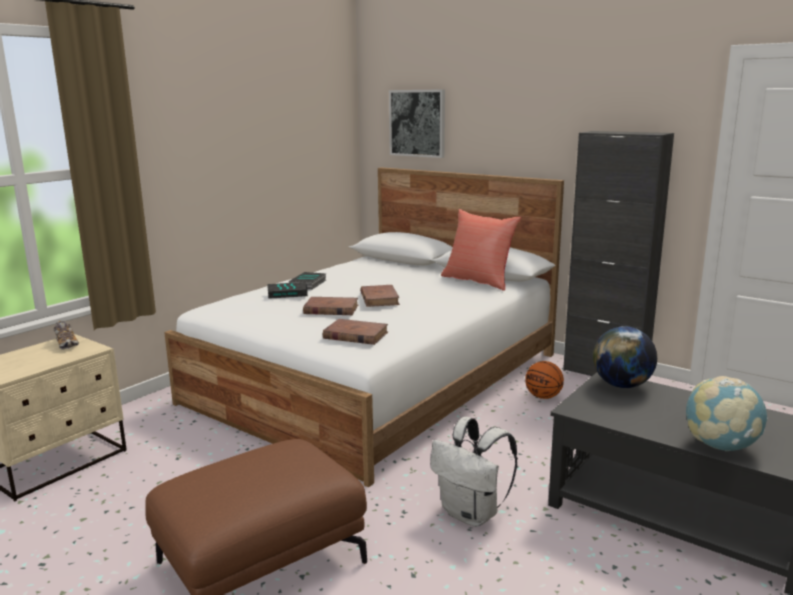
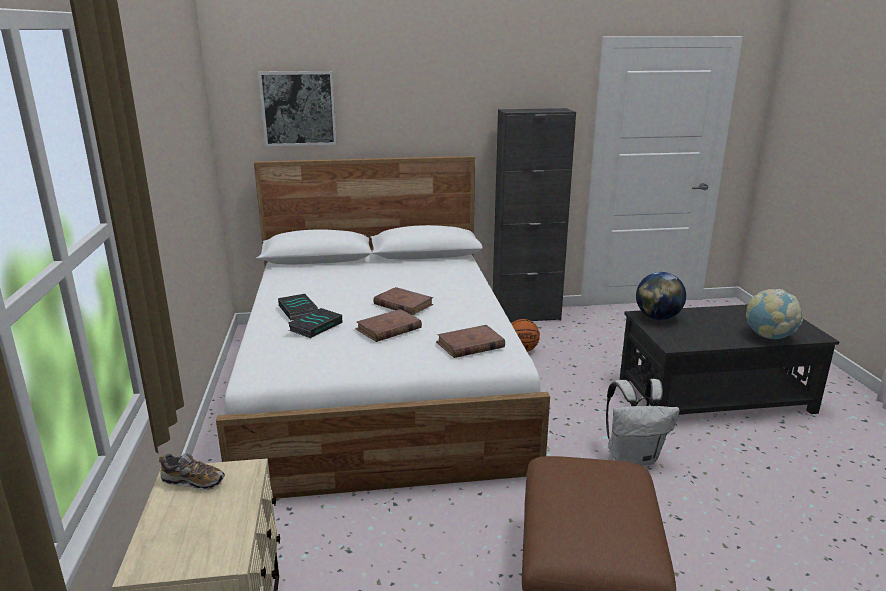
camera: 45 degrees left, 5 degrees up
(478, 281) = (432, 263): red pillow -> none

